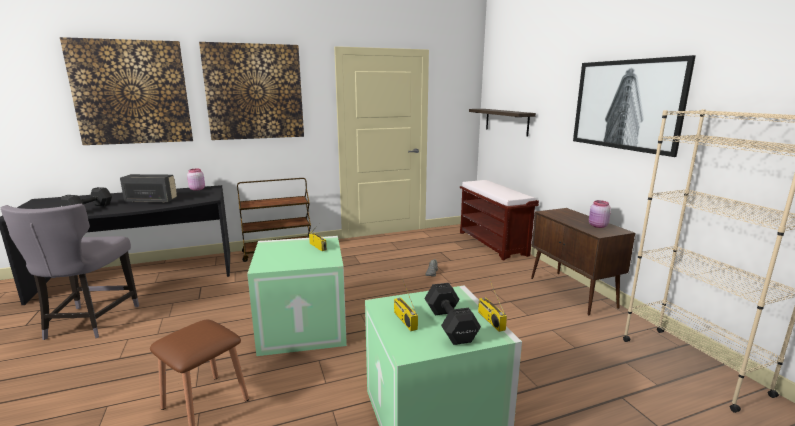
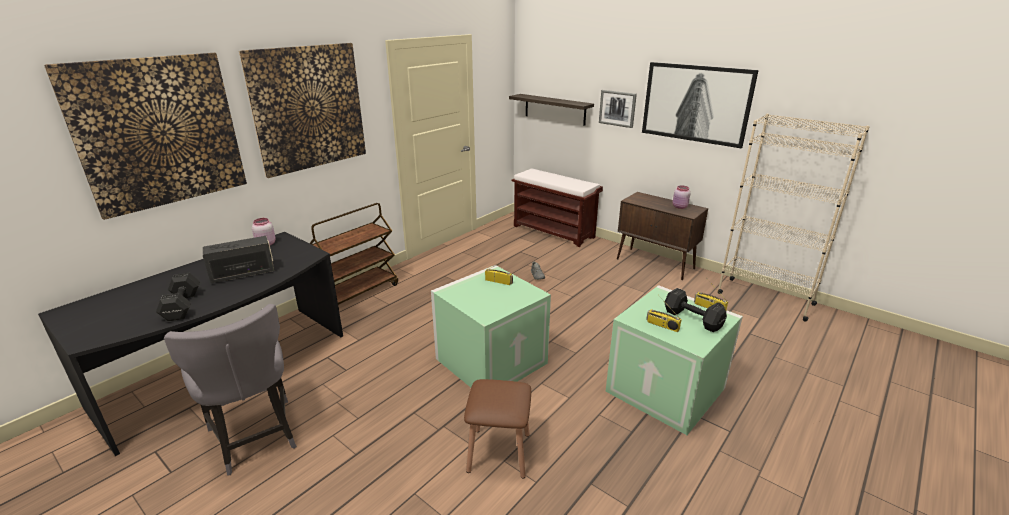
camera: 30 degrees left, 10 degrees up
(554, 116) = (617, 108): none -> picture

